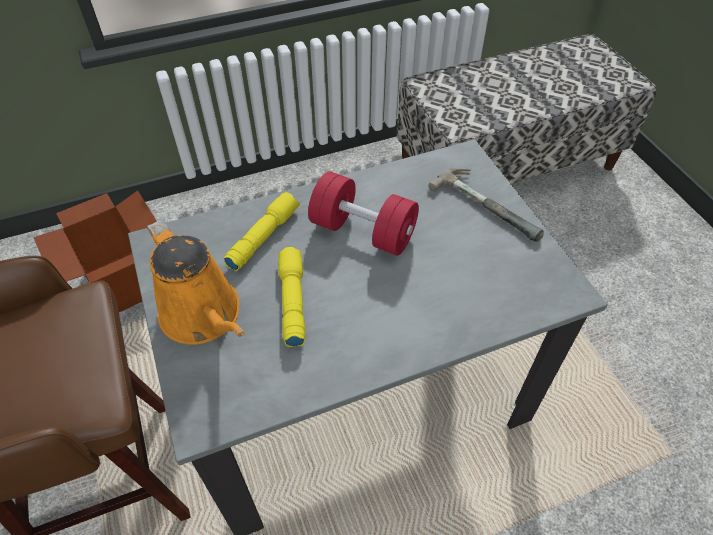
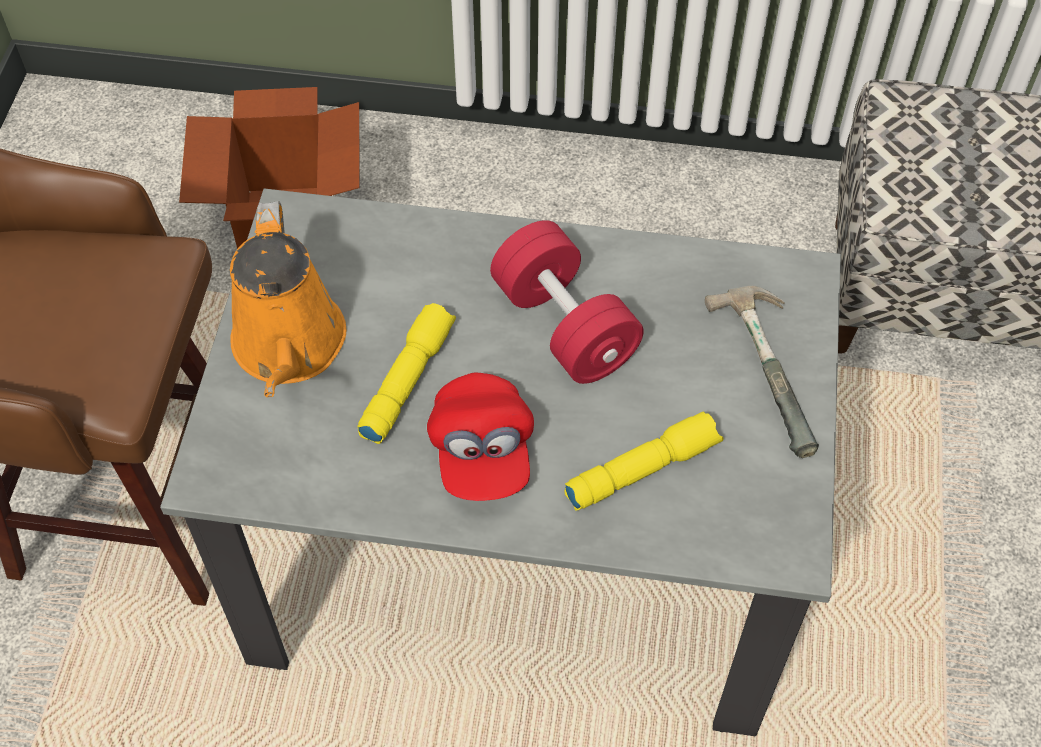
camera: 30 degrees right, 5 degrees up
(263, 236) = (427, 272): yellow flashlight -> yellow flashlight (642, 468)
(366, 320) = (482, 452): none -> red cap

